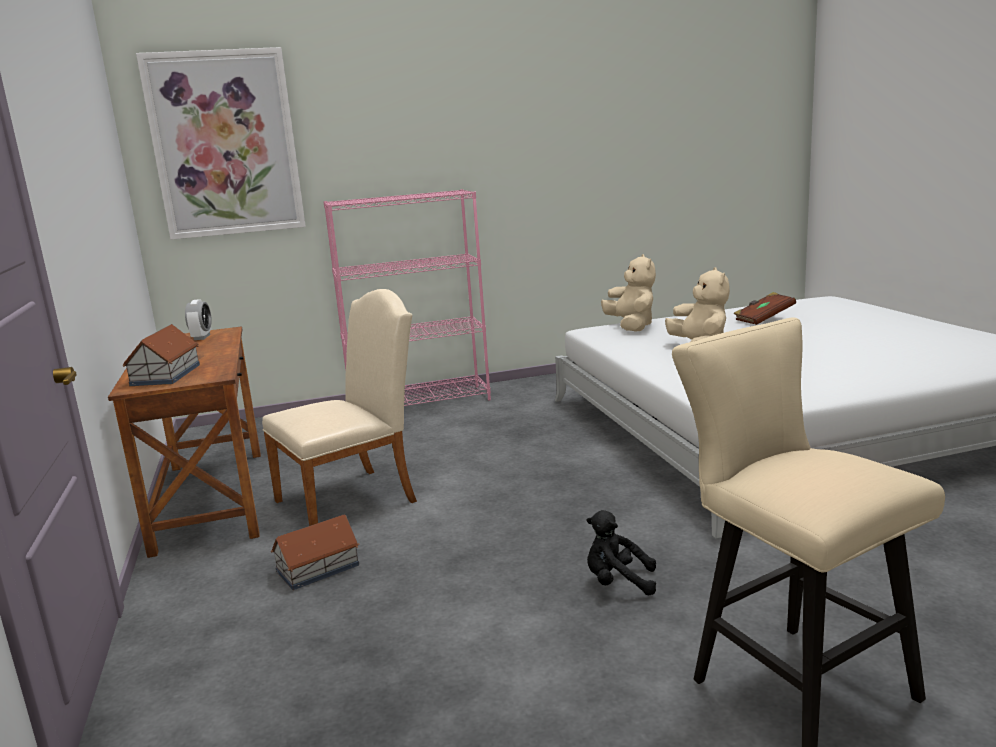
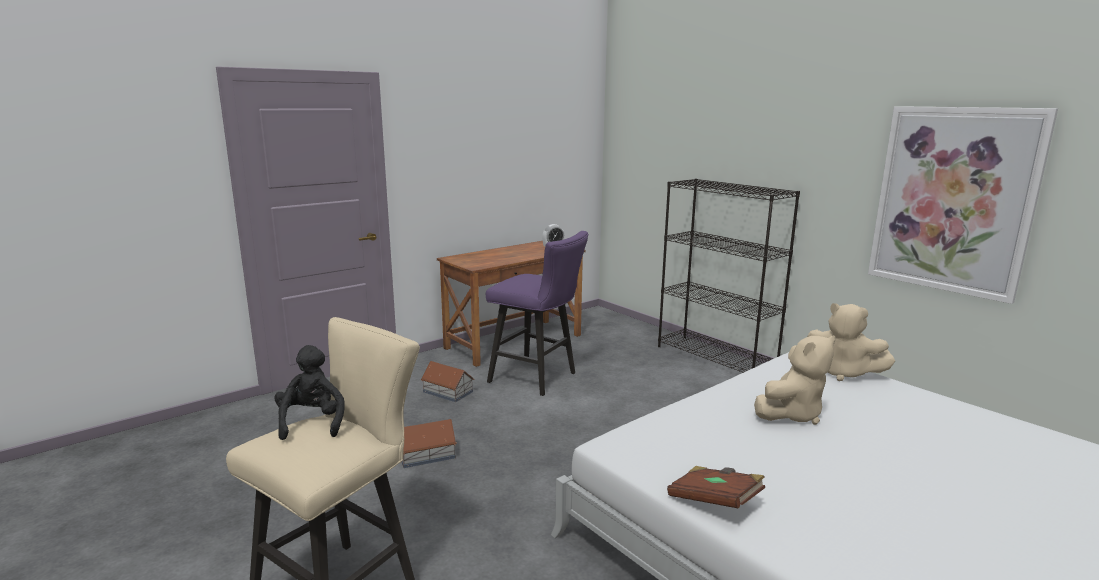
camera: 65 degrees right, 0 degrees up
(165, 375) = (474, 258): toy house -> toy house (426, 454)
(225, 144) = (650, 126): picture -> picture (953, 200)
(354, 498) = (538, 378): beige chair -> purple stool
(420, 402) = (716, 358): pink bookcase -> black bookcase
(618, 582) = (463, 496): black plush toy -> black plush toy (312, 422)
(631, 326) = (843, 373): beige plush toy -> beige plush toy turned 75 degrees clockwise
(763, 319) = (970, 440): brown book -> brown book (714, 501)

